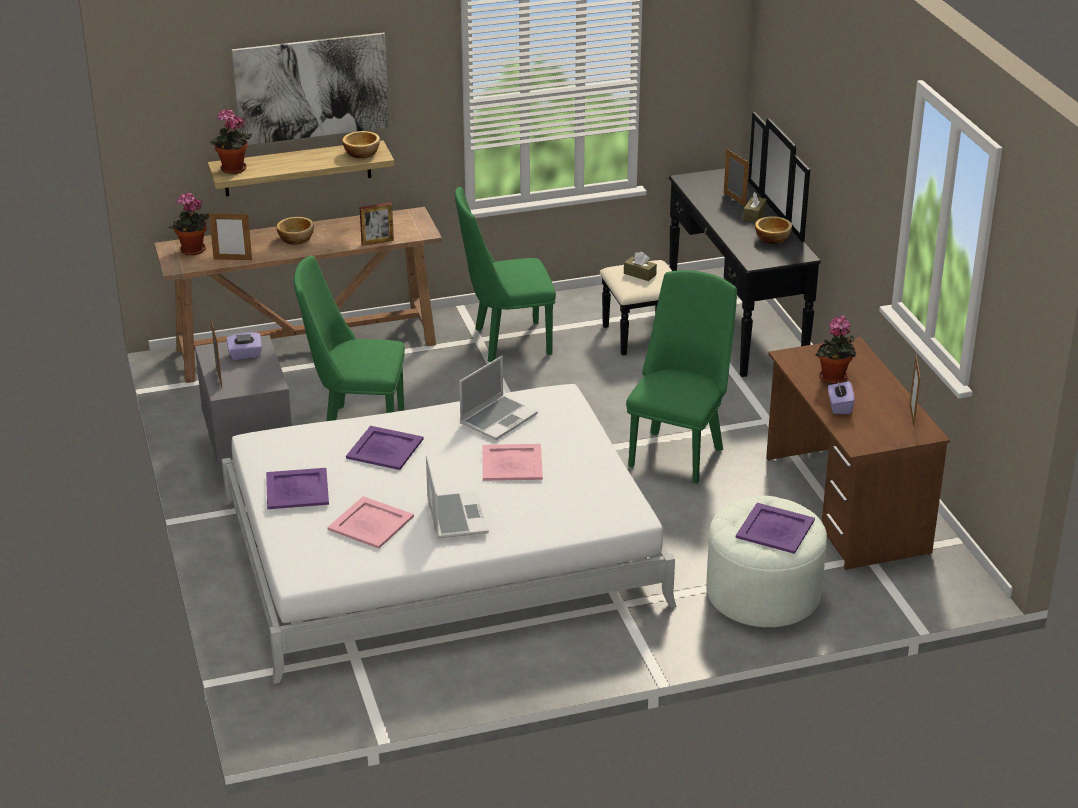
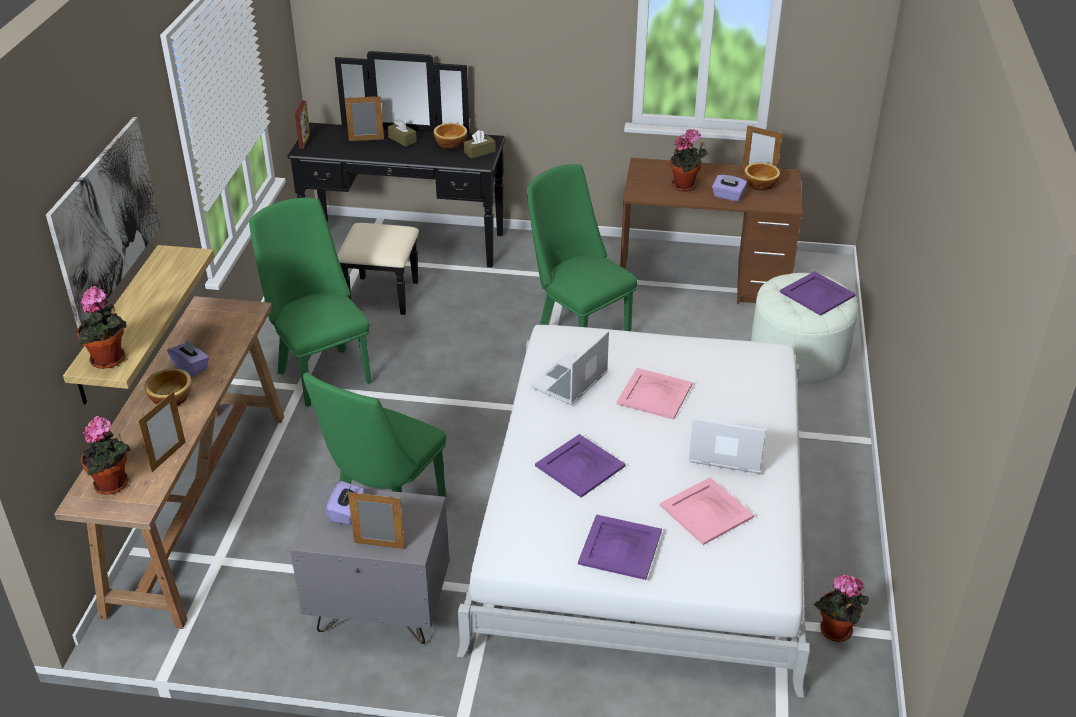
camera: 65 degrees left, 5 degrees up
(336, 234) = (191, 367): none -> purple tissue box
(360, 688) = (835, 633): none -> potted plant
(362, 153) = (173, 264): bowl -> bowl (760, 184)
(377, 242) = (238, 344): picture frame -> picture frame (304, 141)
(498, 418) = (570, 382): laptop -> laptop turned 120 degrees counterclockwise
(505, 342) = (321, 372): green chair -> green chair turned 135 degrees clockwise
(639, 274) = (375, 238): brown tissue box -> brown tissue box (479, 152)

